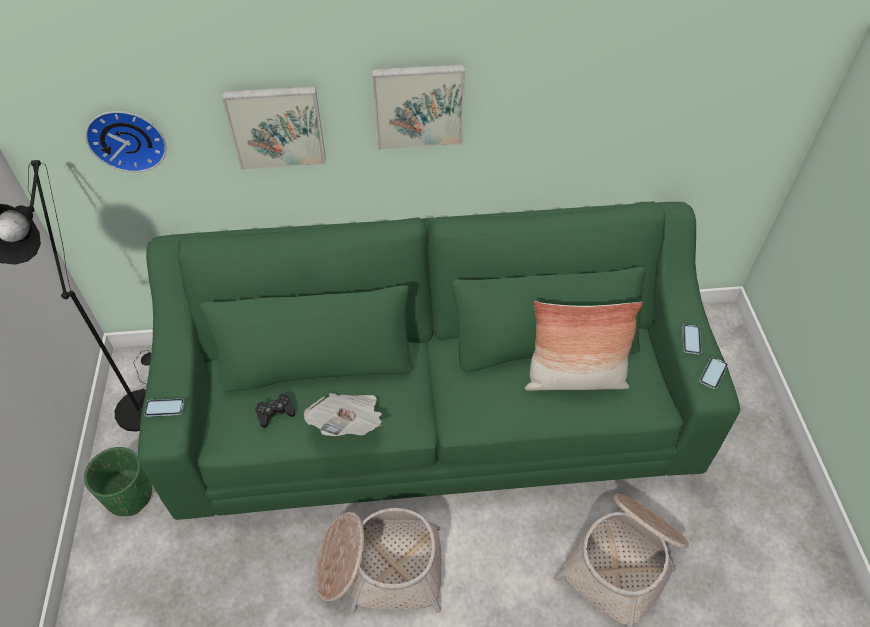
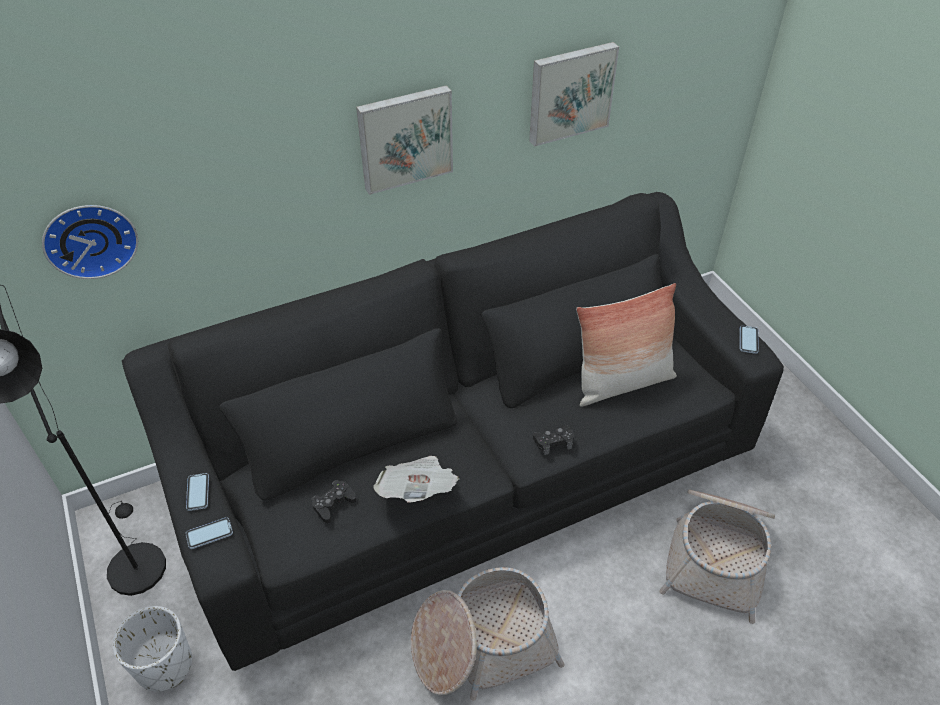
camera: 20 degrees left, 5 degrees down
(129, 495) = (164, 665): green planter -> white planter
(276, 126) = (259, 190): picture -> picture (570, 92)
(435, 408) = (470, 467): green sofa -> black sofa
(486, 415) = (553, 442): none -> black game controller
(691, 340) = (714, 316): phone -> phone (198, 492)

